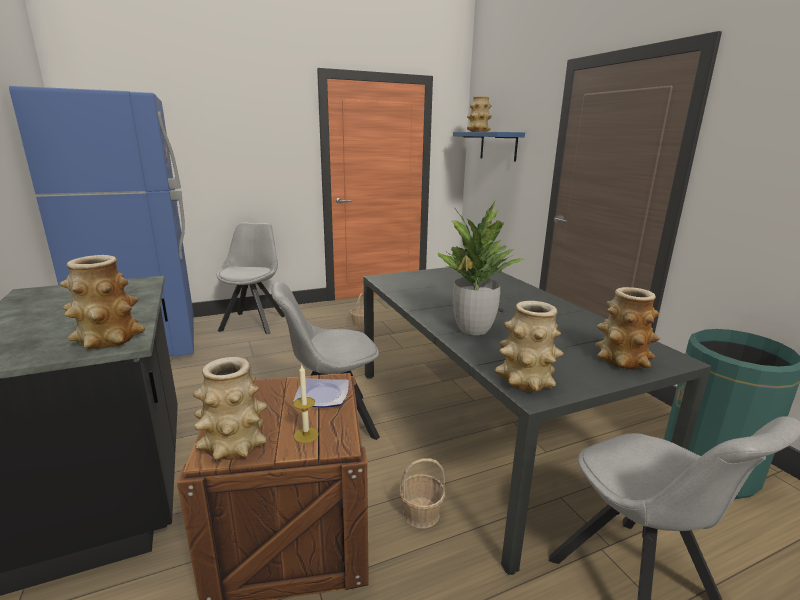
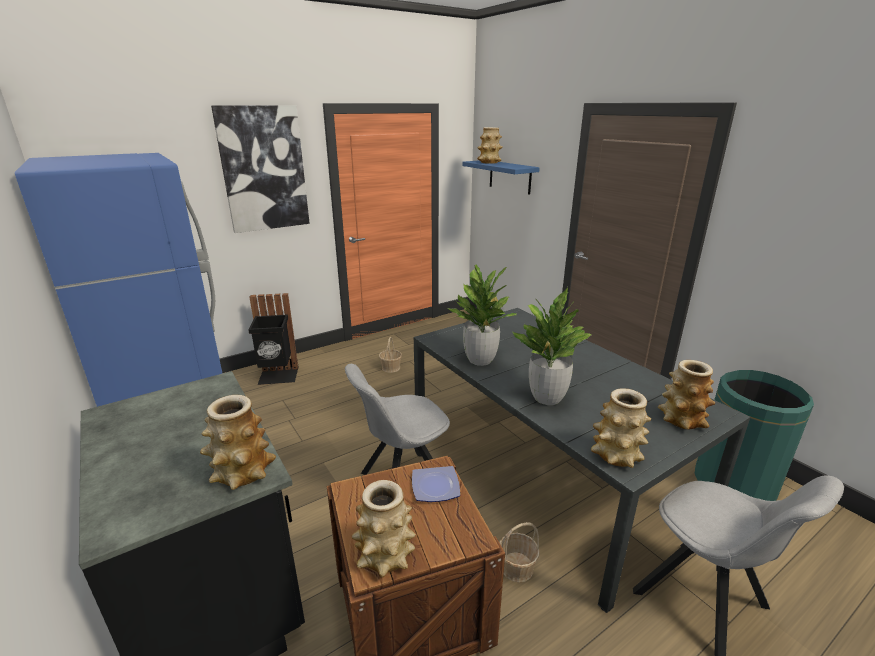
camera: 10 degrees left, 5 degrees up
(254, 322) = (278, 376): grey chair -> black trash can
(257, 125) = (263, 169): none -> picture
(306, 435) = (443, 534): candle -> none
(420, 296) = (480, 360): none -> potted plant

